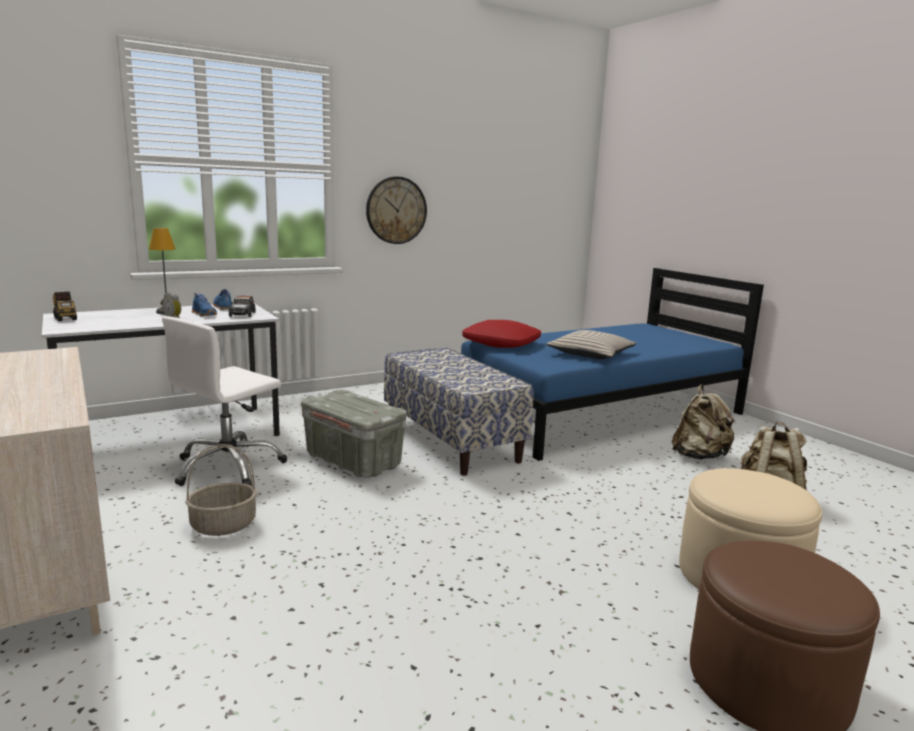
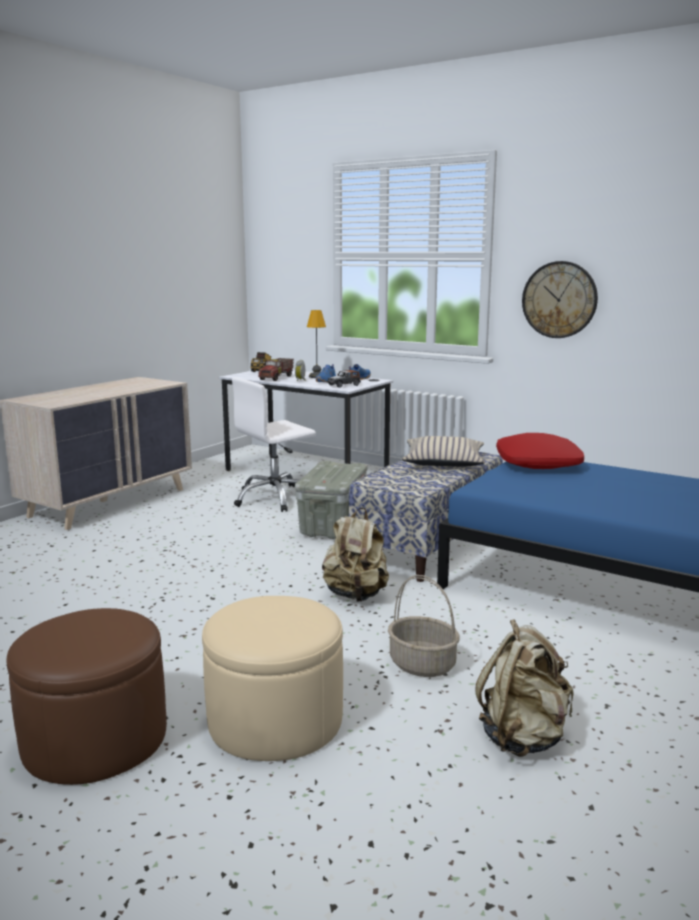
camera: 65 degrees right, 0 degrees up
(131, 321) = (277, 378): none -> toy truck
(224, 525) = (194, 520): basket -> basket (423, 664)
(228, 467) = (275, 498): white office chair -> white office chair turned 45 degrees counterclockwise
(591, 354) = (581, 496): beige pillow -> beige pillow (443, 462)
(699, 456) = (602, 677): beige backpack -> beige backpack (356, 595)

